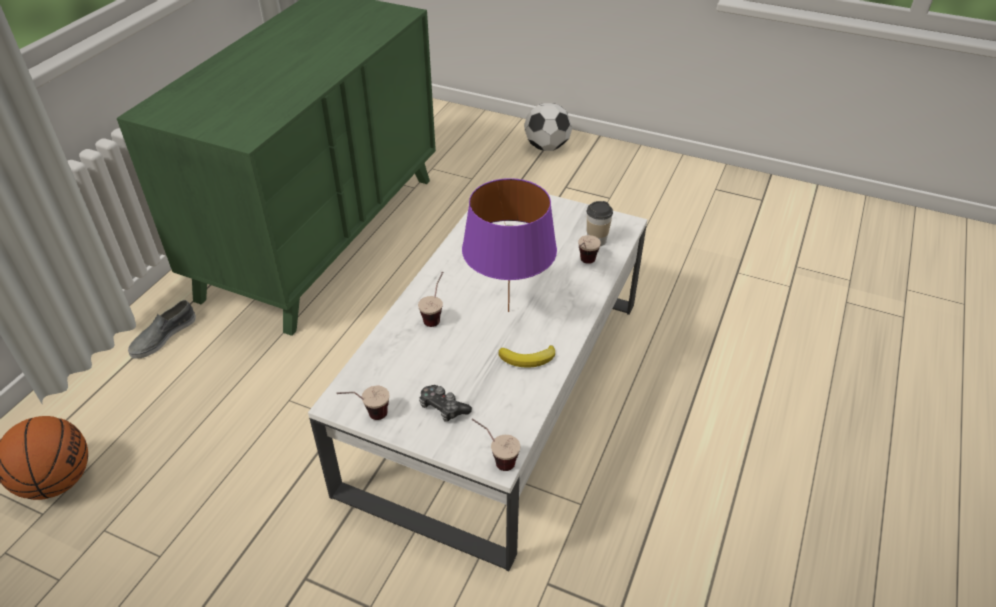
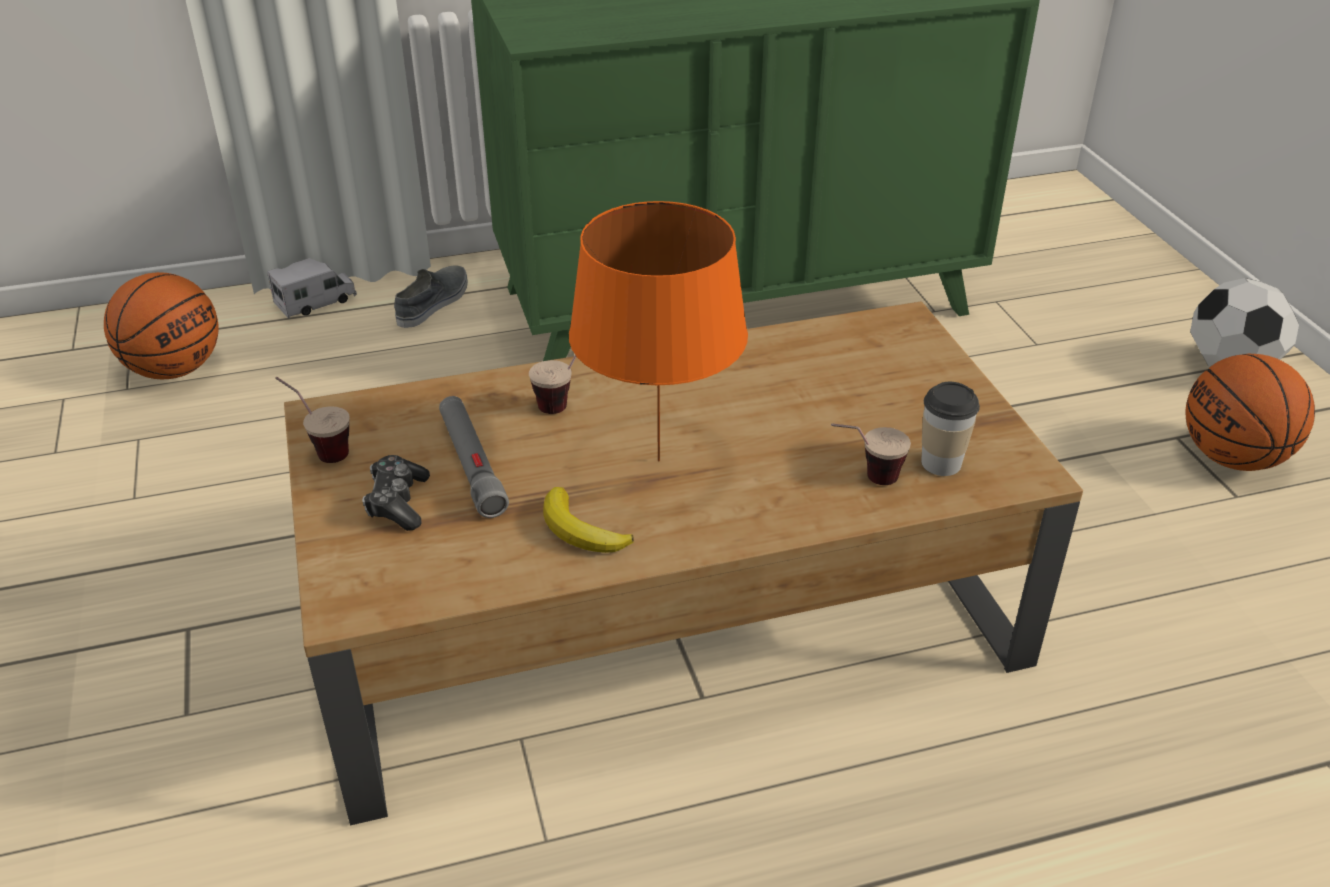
camera: 50 degrees right, 5 degrees down
(86, 383) = (316, 302): none -> toy truck
(163, 336) = (434, 302): grey shoe -> grey shoe turned 120 degrees clockwise
(443, 369) = (472, 464): none -> grey flashlight
(495, 458) = (346, 601): cup -> none
(498, 392) = (661, 618): white coffee table -> brown coffee table
(509, 312) = (657, 461): purple table lamp -> orange table lamp
(591, 183) = (1233, 458): none -> basketball

